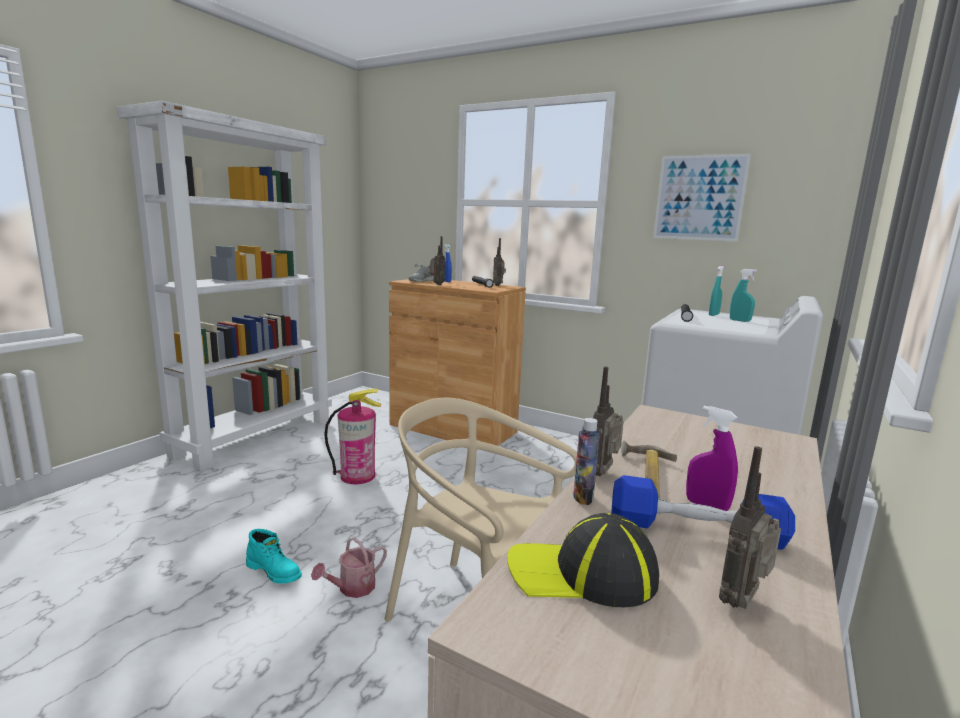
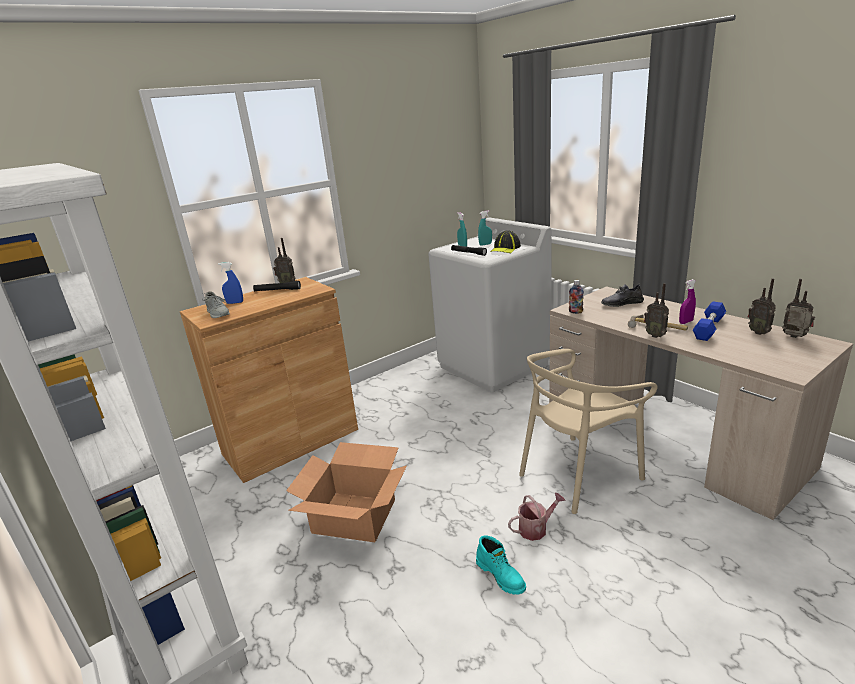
camera: 65 degrees left, 10 degrees up
(274, 571) = (501, 575): turquoise boot -> turquoise boot turned 90 degrees clockwise
(352, 588) = (536, 528): watering can -> watering can turned 90 degrees counterclockwise
(358, 476) = (354, 515): fire extinguisher -> cardboard box
(436, 284) = (257, 308): radio -> radio (794, 338)
(582, 573) = (750, 353): cap -> cap (505, 249)
(583, 497) = (682, 343): bottle -> bottle (575, 312)
(699, 198) = (399, 164): picture -> none
(737, 449) = (621, 303): none -> grey shoe

